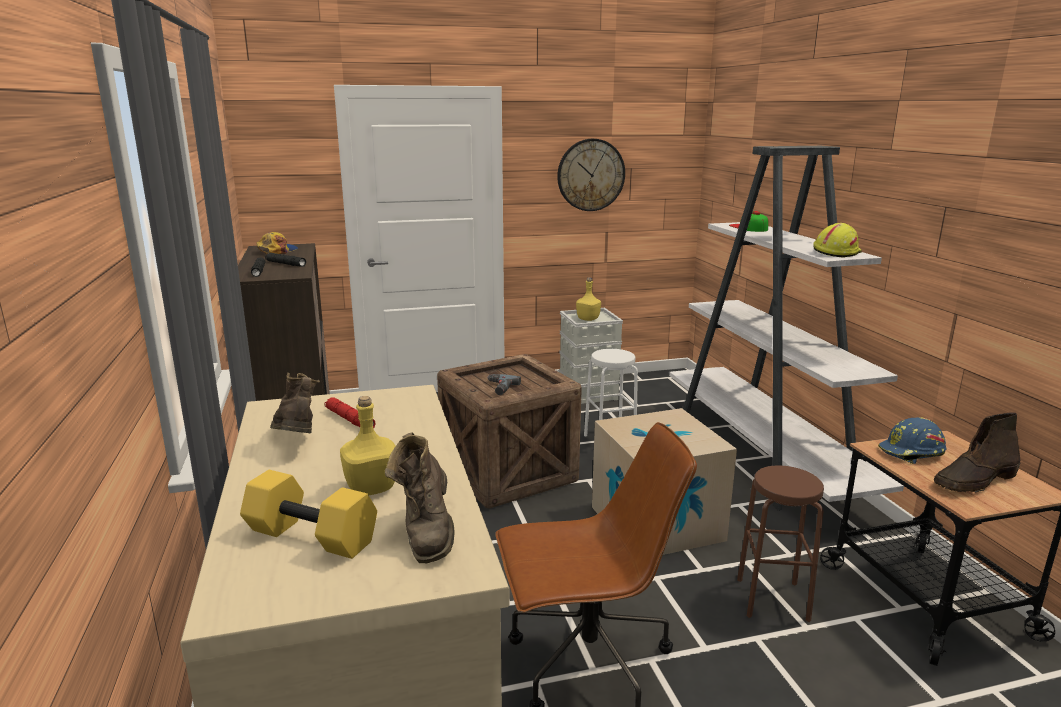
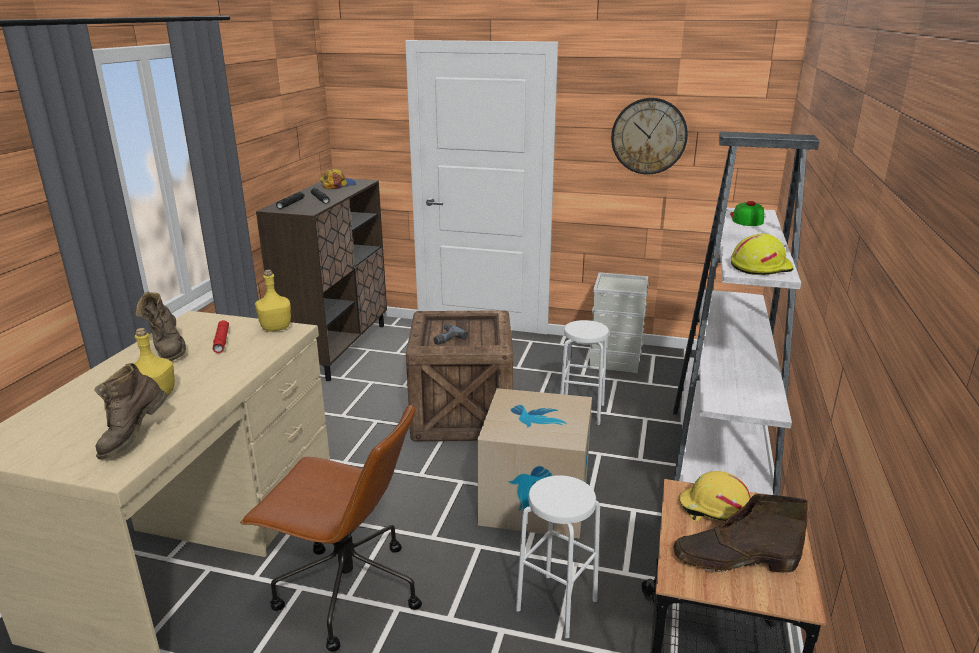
camera: 30 degrees right, 5 degrees up
(297, 442) = (168, 350): brown boot -> brown boot turned 150 degrees clockwise
(314, 535) = (79, 418): yellow dumbbell -> none
(587, 319) = (616, 285): yellow bottle -> yellow bottle (275, 327)
(772, 599) = (556, 604): brown stool -> white stool
(911, 453) = (713, 509): blue hard hat -> yellow hard hat

